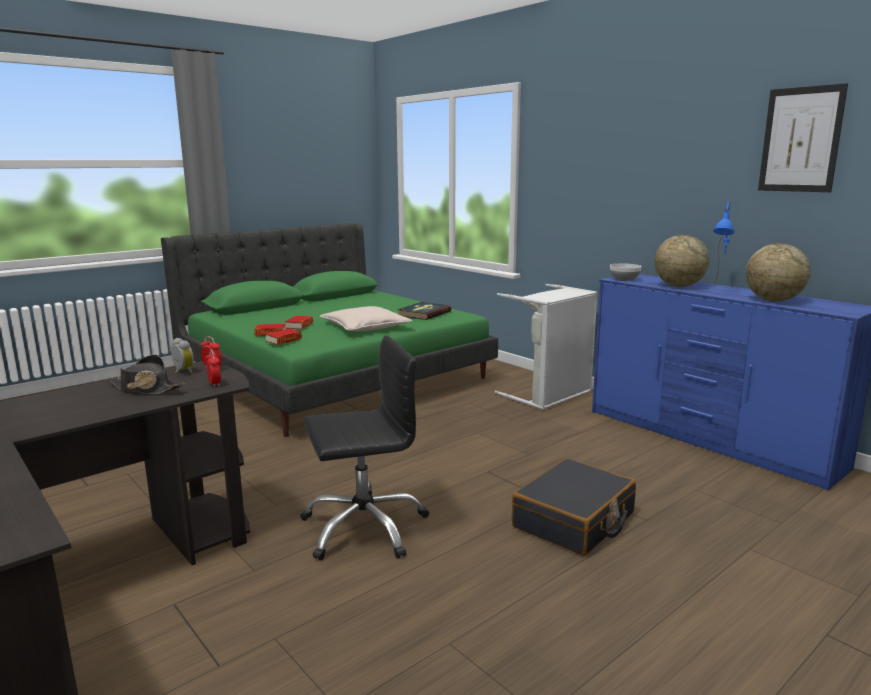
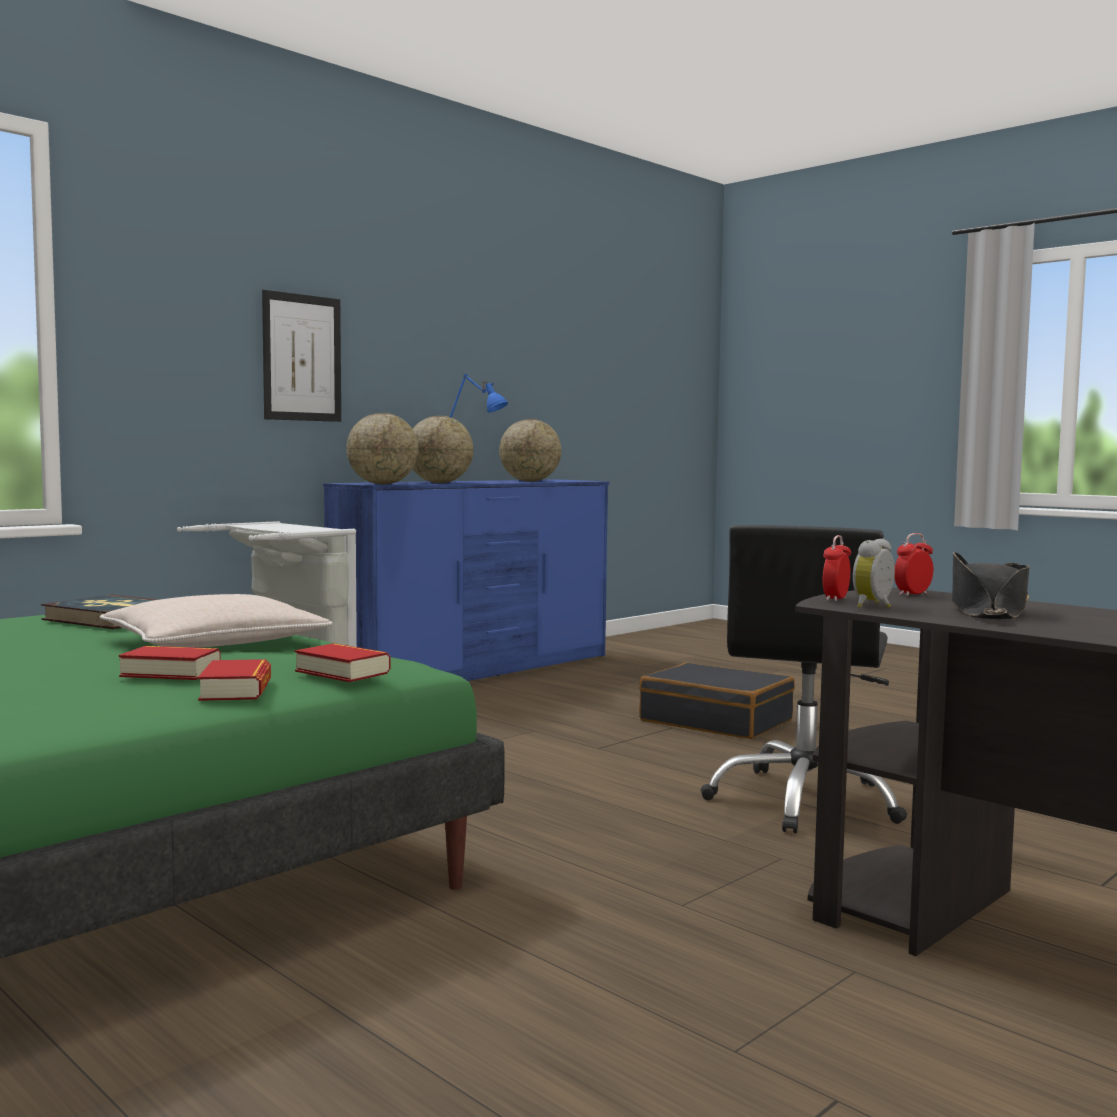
camera: 95 degrees left, 10 degrees down
(364, 527) = (804, 801): black office chair -> black office chair turned 135 degrees counterclockwise
(624, 279) = (382, 484): bowl -> globe
(800, 140) = (479, 313): picture -> picture (302, 358)

